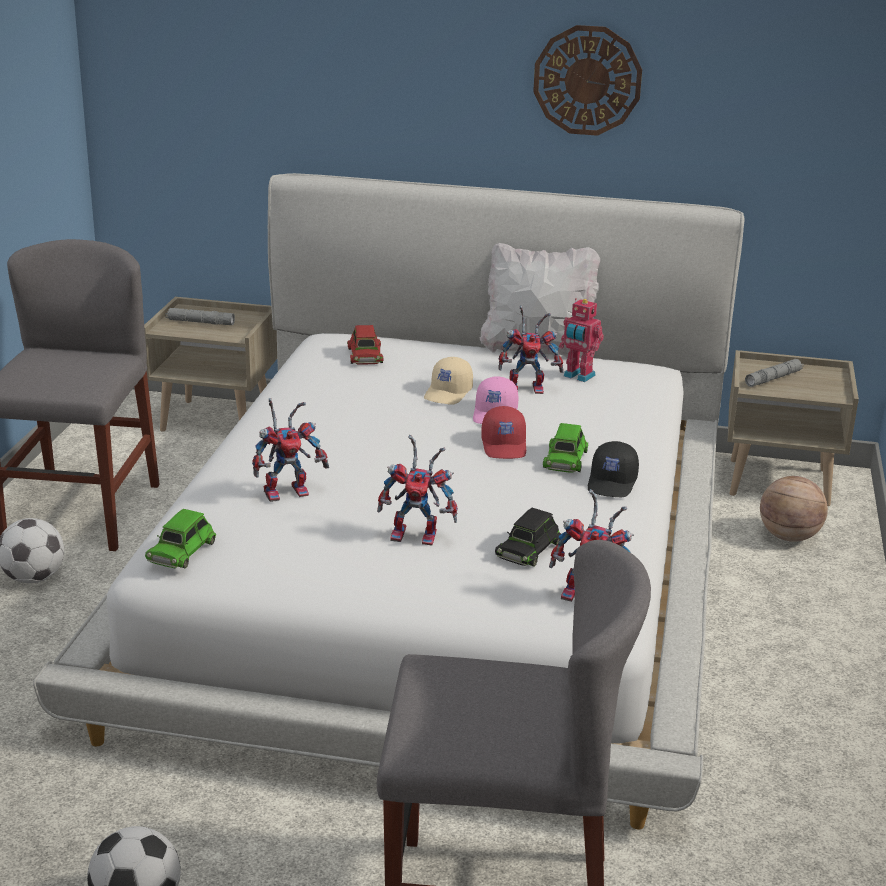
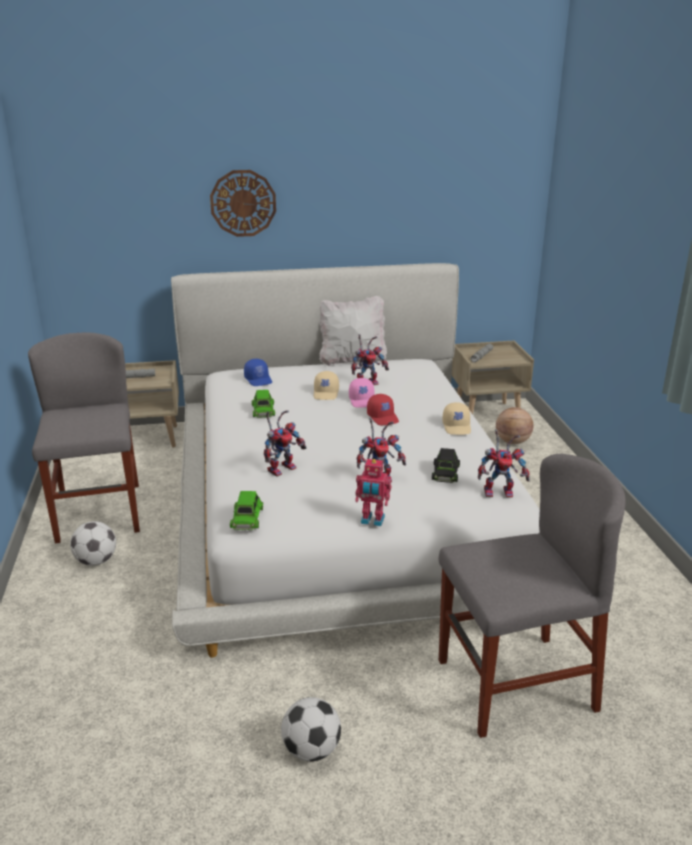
camera: 20 degrees left, 0 degrees up
(365, 355) = (259, 380): red toy car -> blue cap
(565, 459) = (422, 418): green toy car -> green toy car (263, 410)
(578, 376) = (388, 371): toy robot -> toy robot (372, 521)
(587, 80) = (359, 198): wall clock -> wall clock (243, 203)
(612, 483) = (457, 427): black cap -> beige cap

